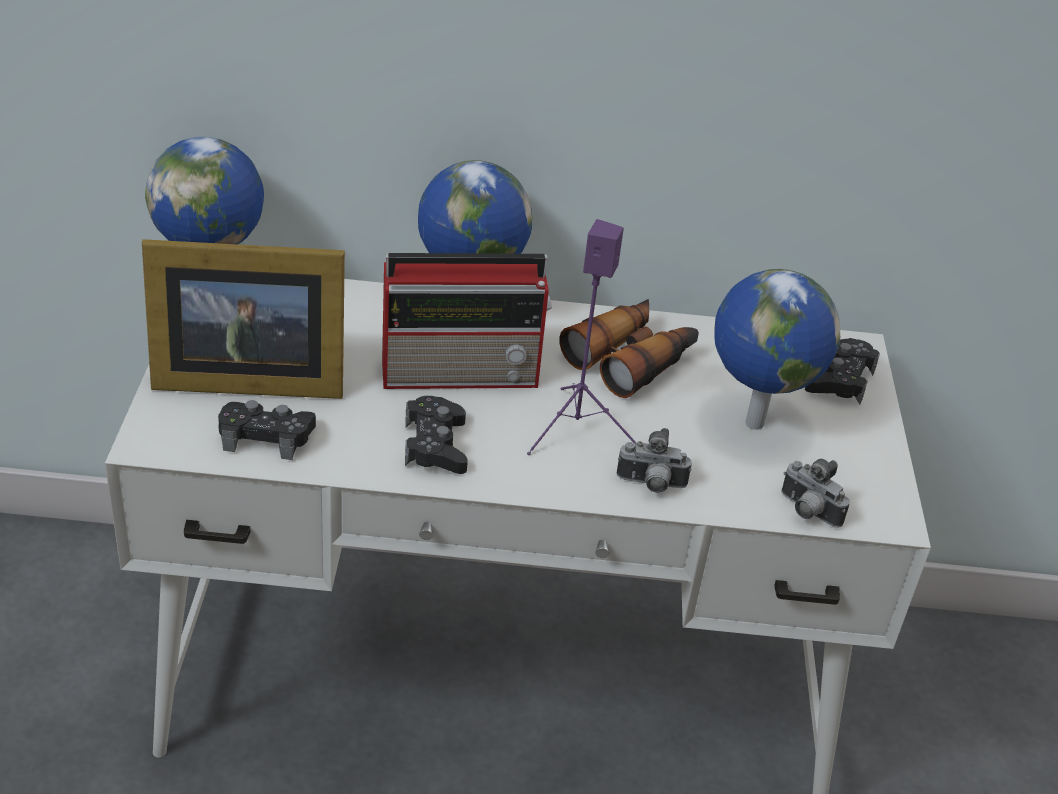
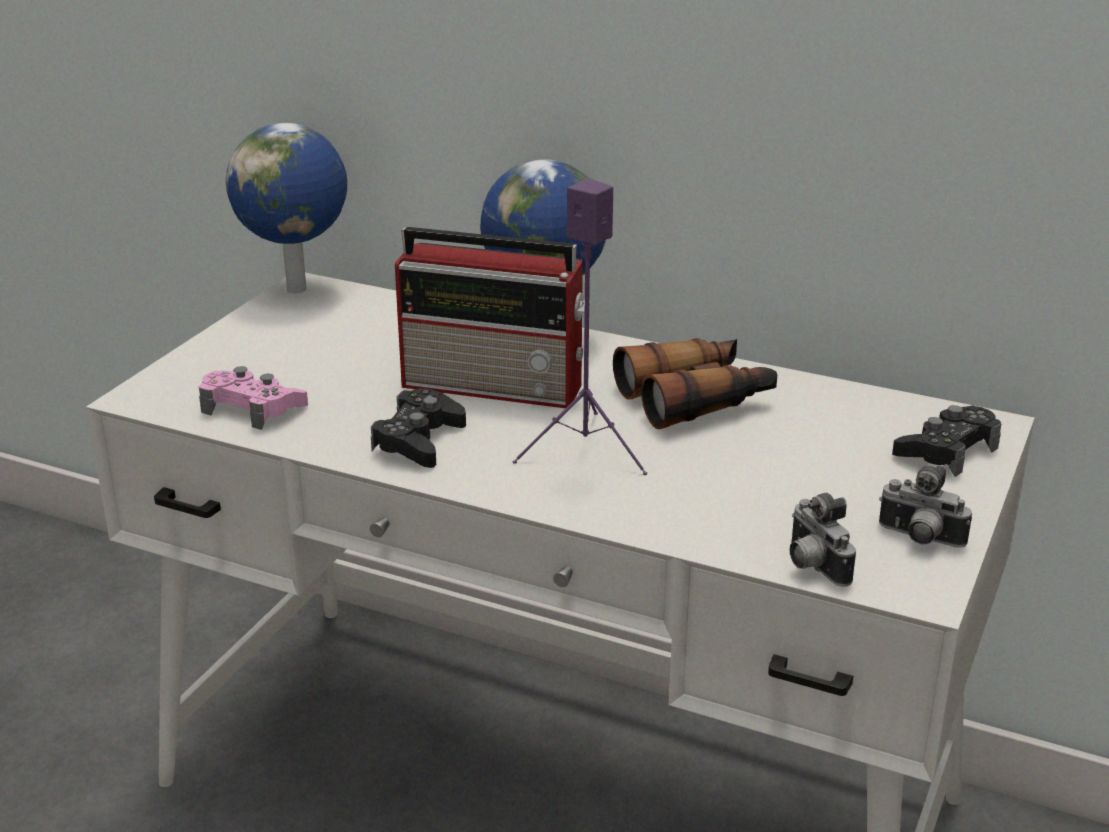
camera: 25 degrees right, 10 degrees down
(244, 377) = (270, 360): picture frame -> none
(266, 436) = (253, 408): black game controller -> pink game controller
(651, 485) = (635, 511): camera -> camera (919, 539)
(752, 423) = (802, 474): globe -> none

